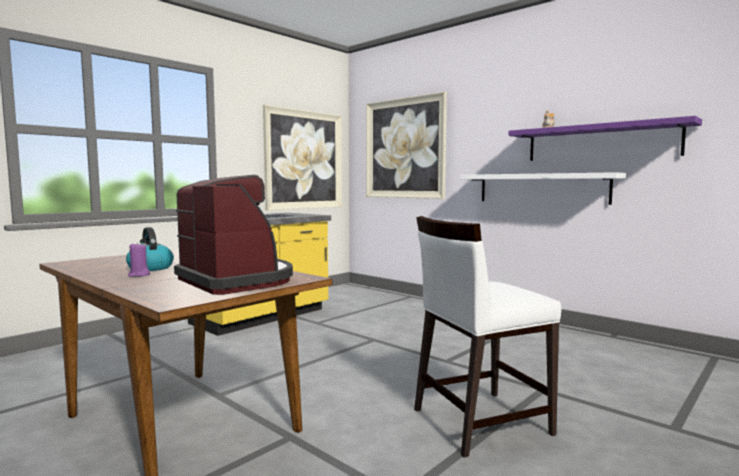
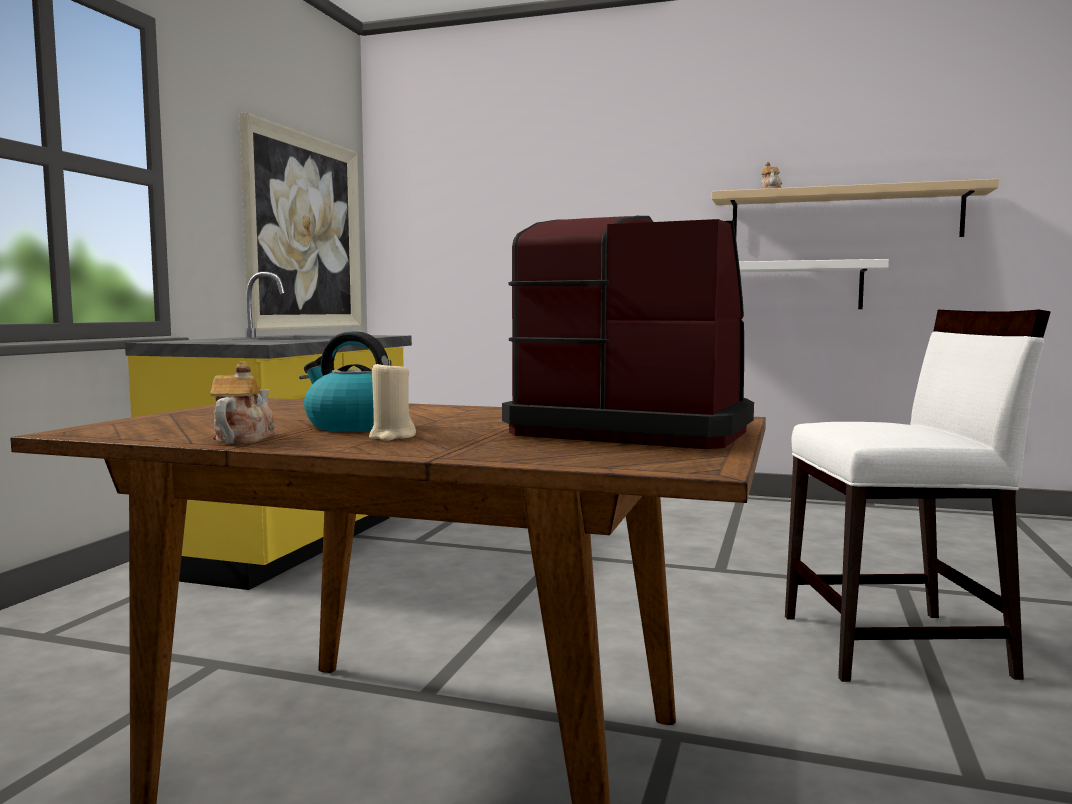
camera: 25 degrees left, 0 degrees up
(93, 271) = (242, 438): none -> teapot
(139, 275) = (391, 437): purple candle -> beige candle
(404, 148) = (492, 218): picture -> none
(479, 421) = (896, 646): white chair -> white chair turned 135 degrees counterclockwise
(600, 142) = (844, 215): purple shelf -> beige shelf

